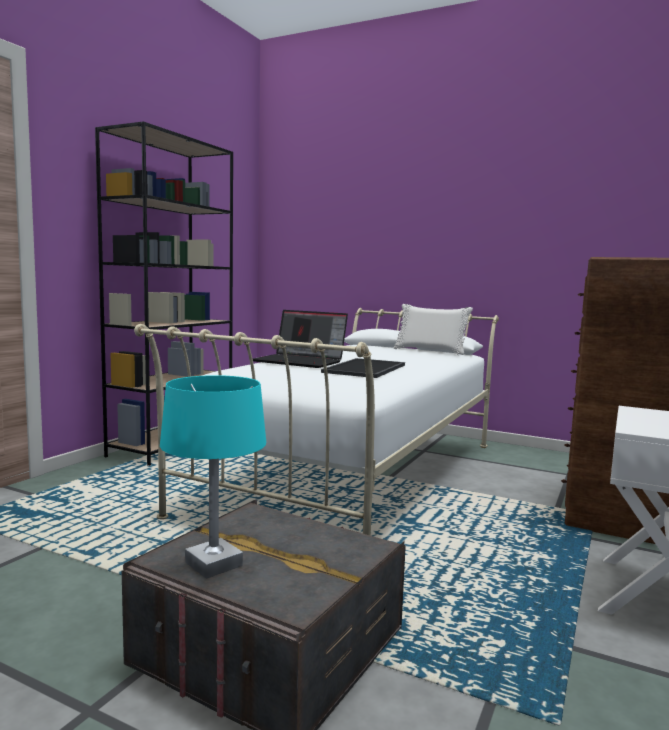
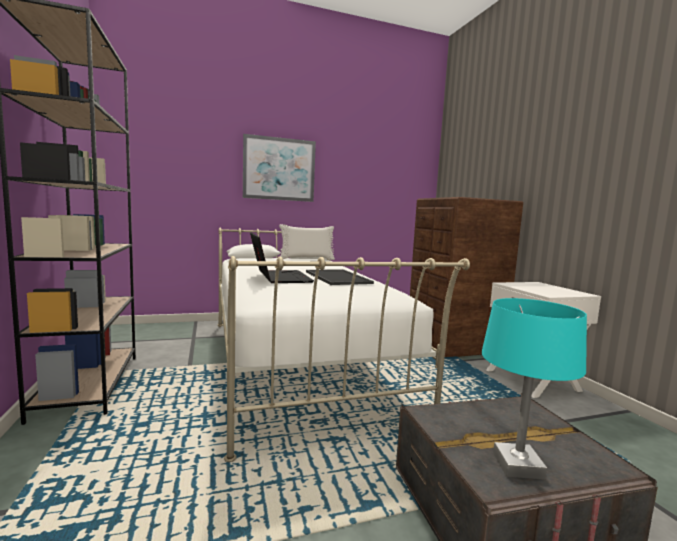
camera: 45 degrees left, 0 degrees up
(301, 361) = (278, 277): laptop -> laptop turned 90 degrees counterclockwise
(437, 231) = (279, 169): none -> picture

